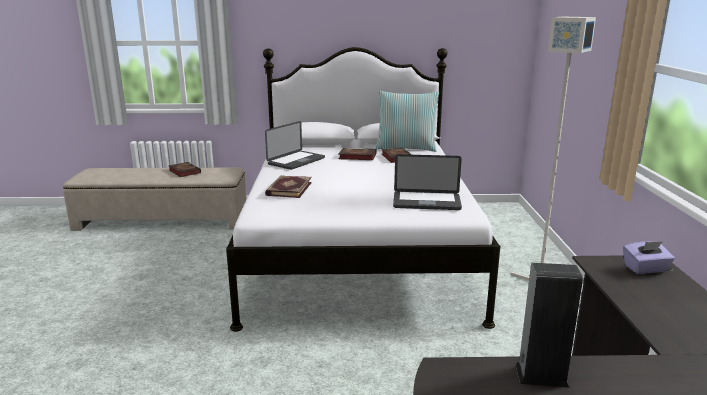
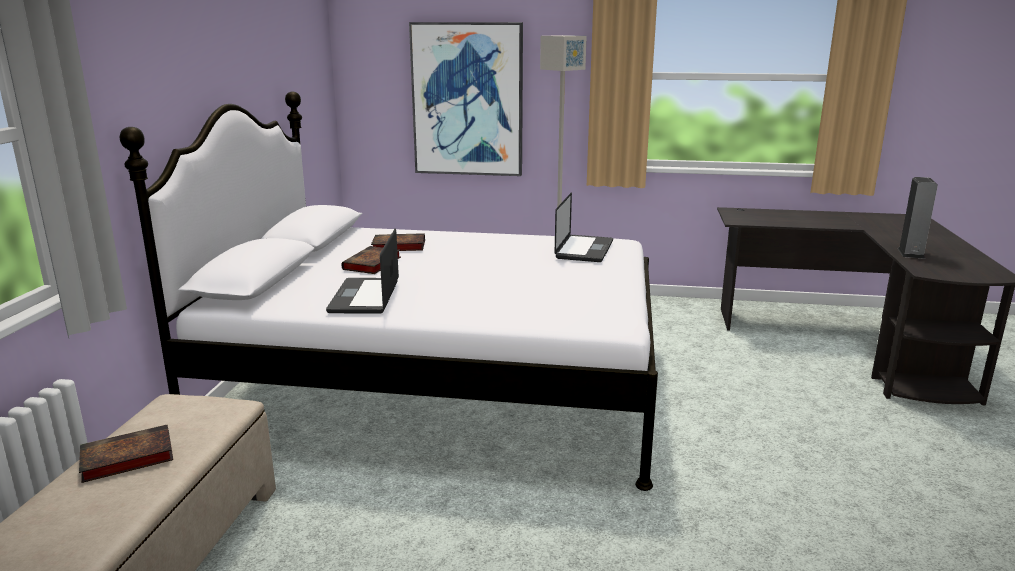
camera: 80 degrees left, 0 degrees up
(288, 189) = (520, 302): book -> none
(296, 161) = (364, 297): laptop -> laptop turned 135 degrees counterclockwise
(406, 148) = (350, 239): pillow -> none
(575, 74) = (468, 100): none -> picture
(645, 269) = (745, 213): purple tissue box -> none

